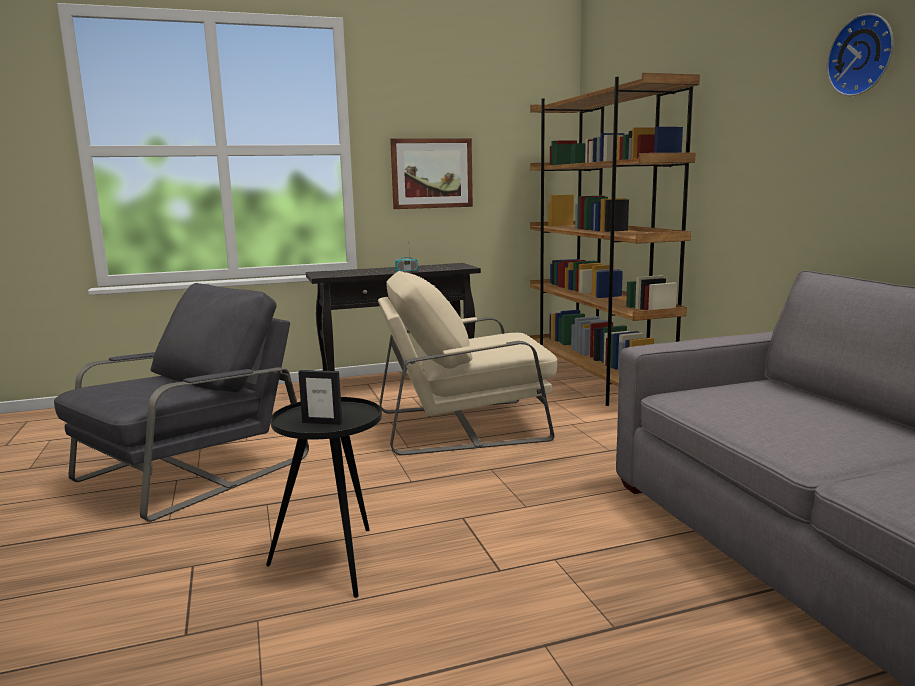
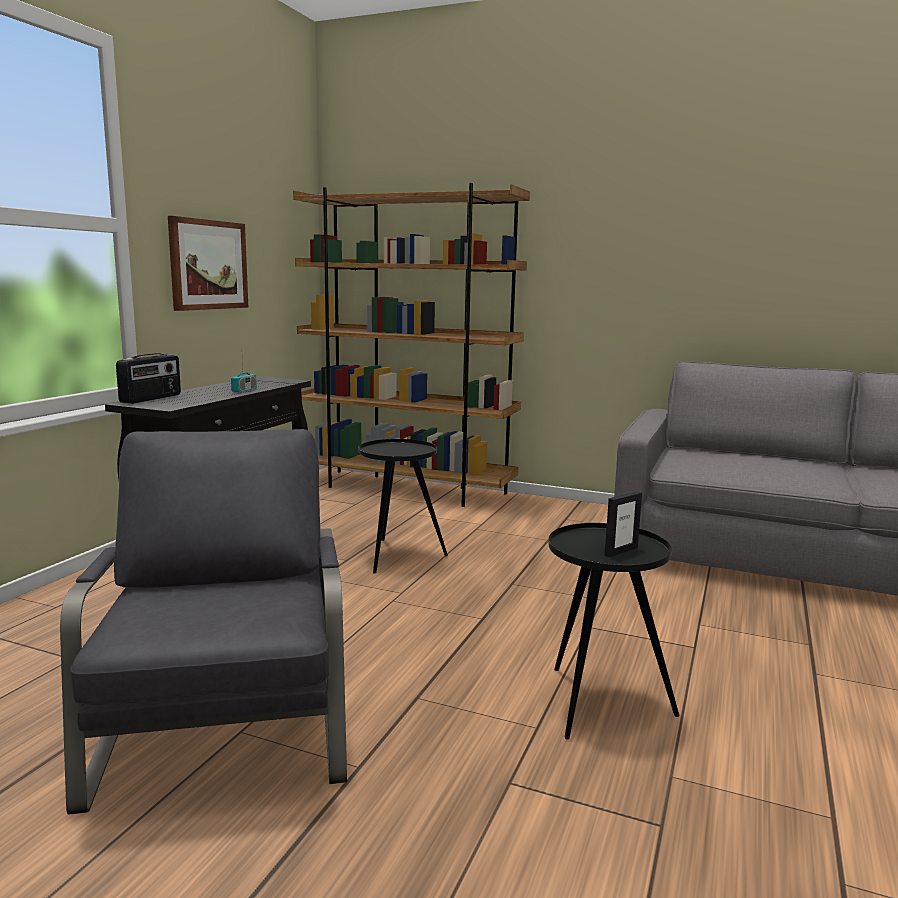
camera: 50 degrees left, 0 degrees up
(338, 271) = (151, 398): none -> radio
(464, 425) = (397, 556): beige armchair -> black side table
(863, 55) = (697, 201): wall clock -> none

